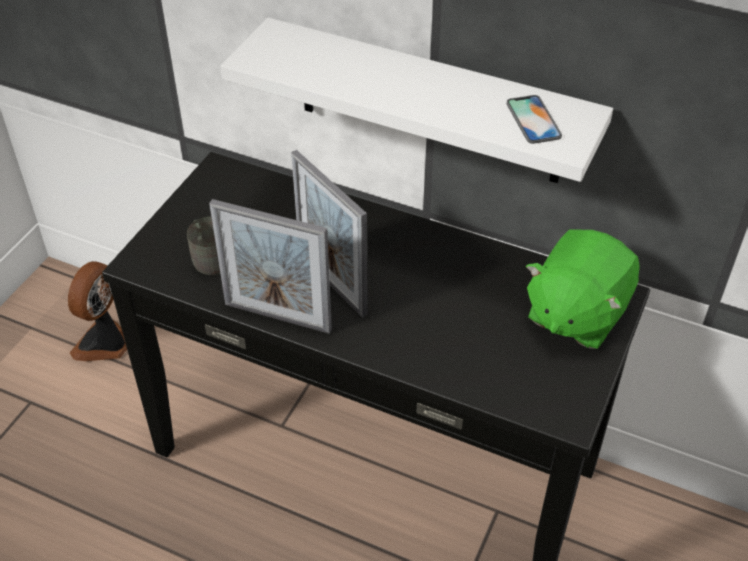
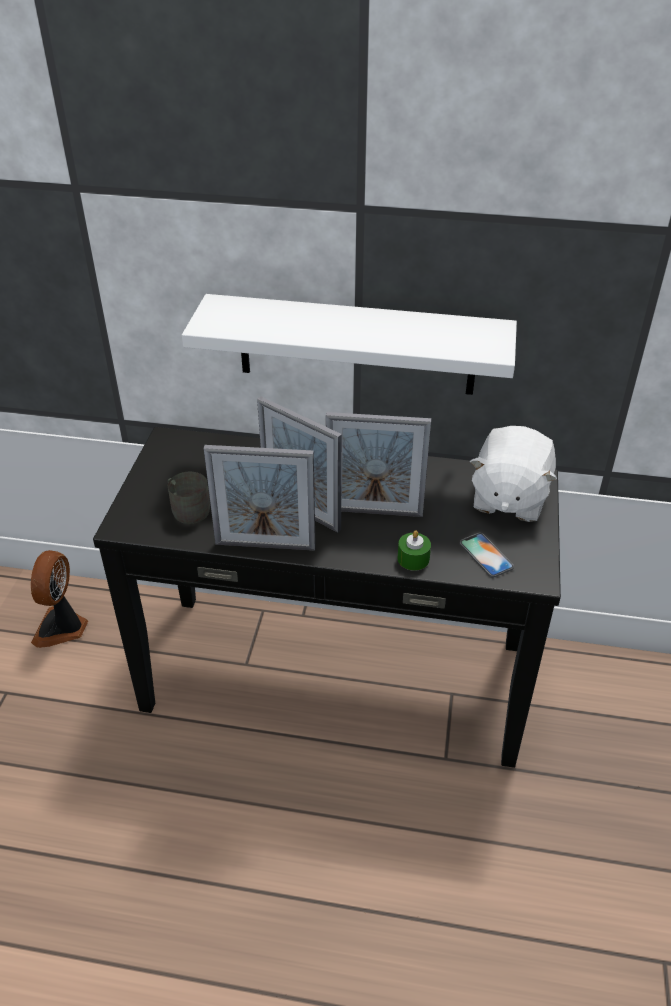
camera: 15 degrees left, 5 degrees down
(413, 300) = (374, 512): none -> picture frame
(435, 366) = (413, 559): none -> green candle
(533, 120) = (459, 337): phone -> phone (486, 555)
(575, 313) = (508, 498): green plush toy -> white plush toy

